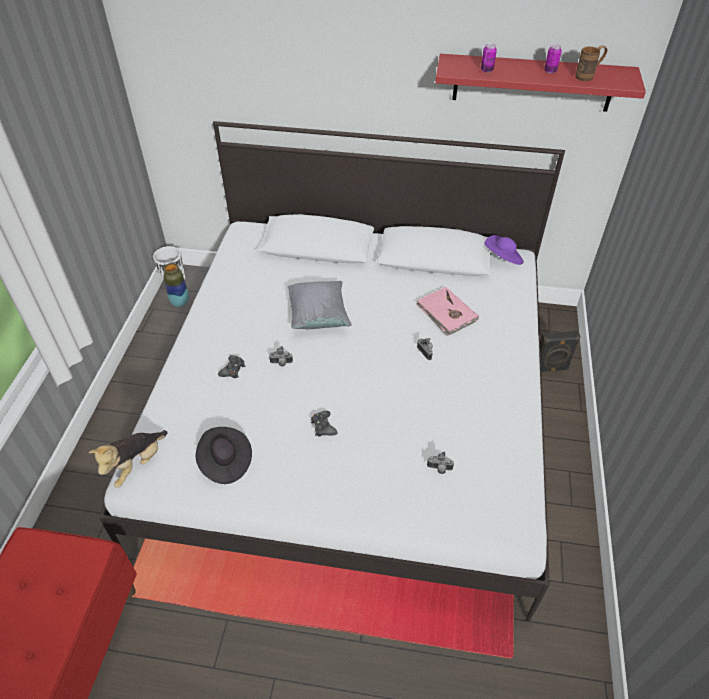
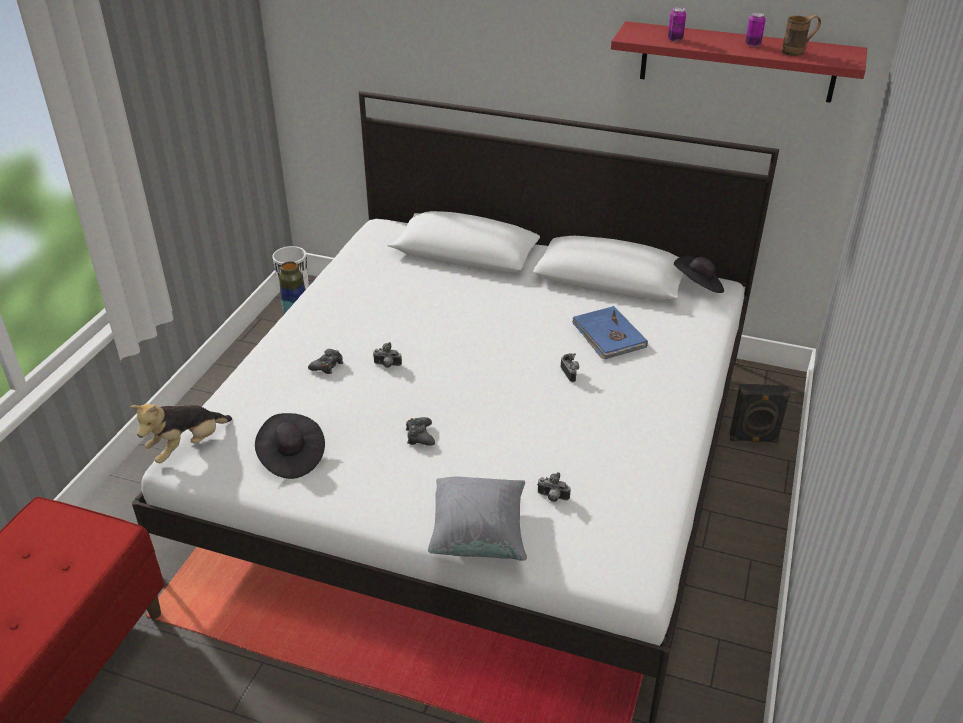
camera: 10 degrees right, 10 degrees down
(318, 317) = (446, 323): grey pillow -> grey pillow (478, 536)
(446, 313) = (608, 336): pink book -> blue book
(503, 259) = (698, 286): purple hat -> black hat

